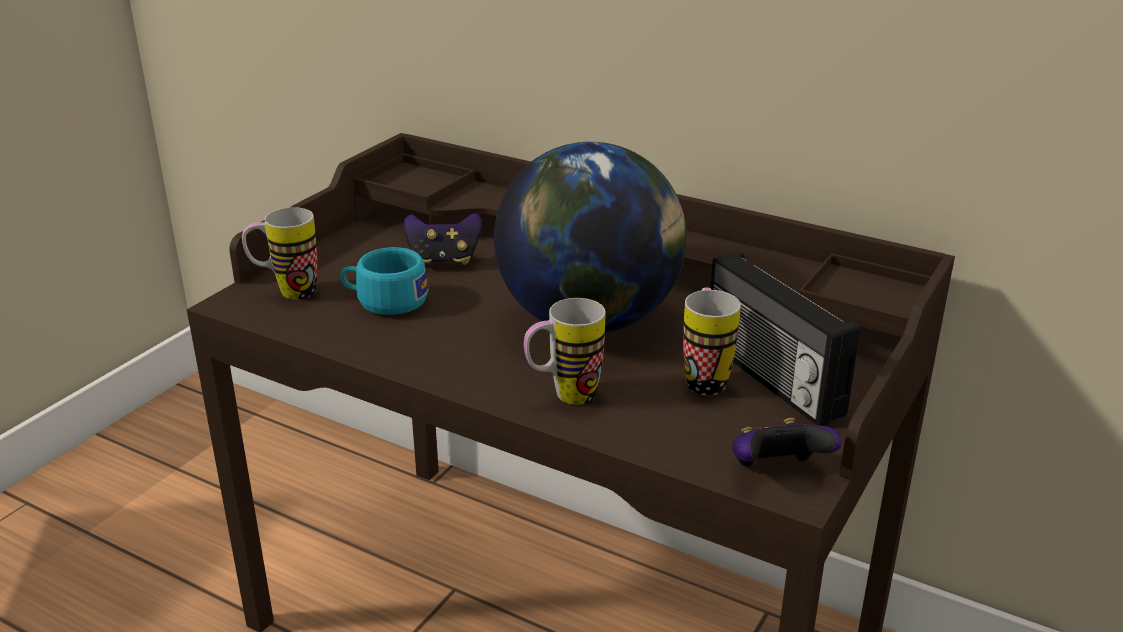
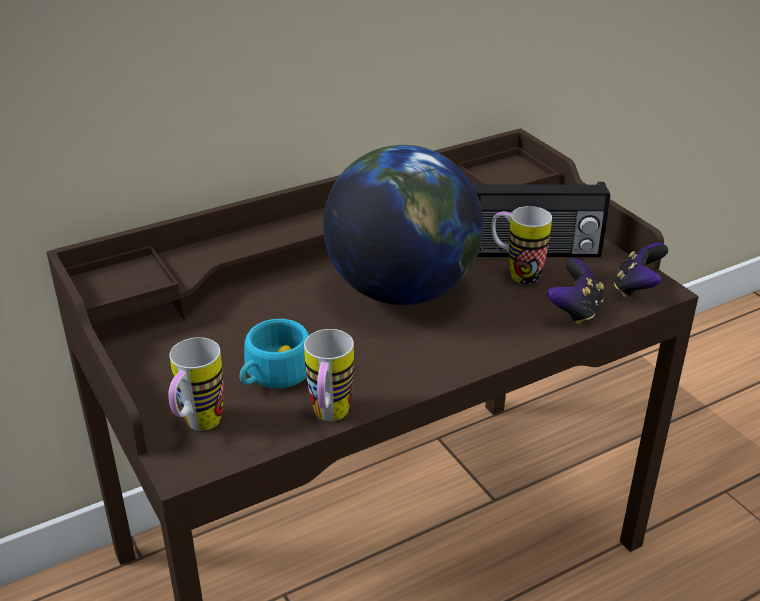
camera: 60 degrees left, 5 degrees up
(444, 260) = (233, 324): game controller -> game controller (575, 311)
(563, 397) = (496, 335): mug -> mug (329, 418)

